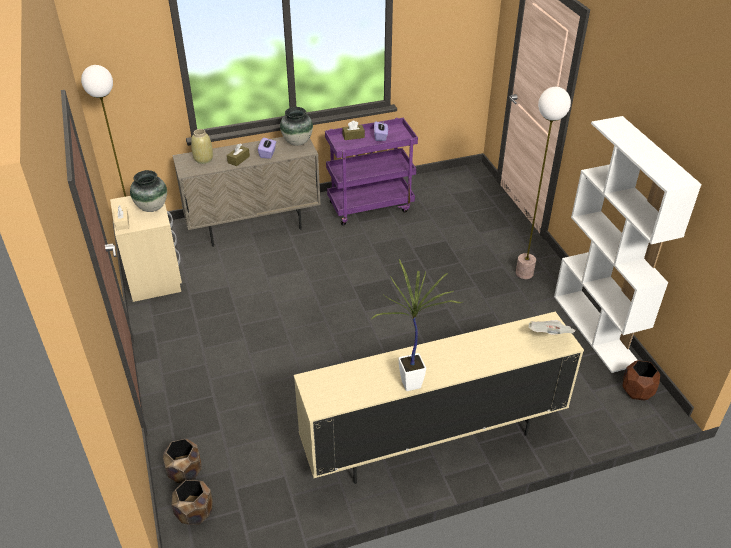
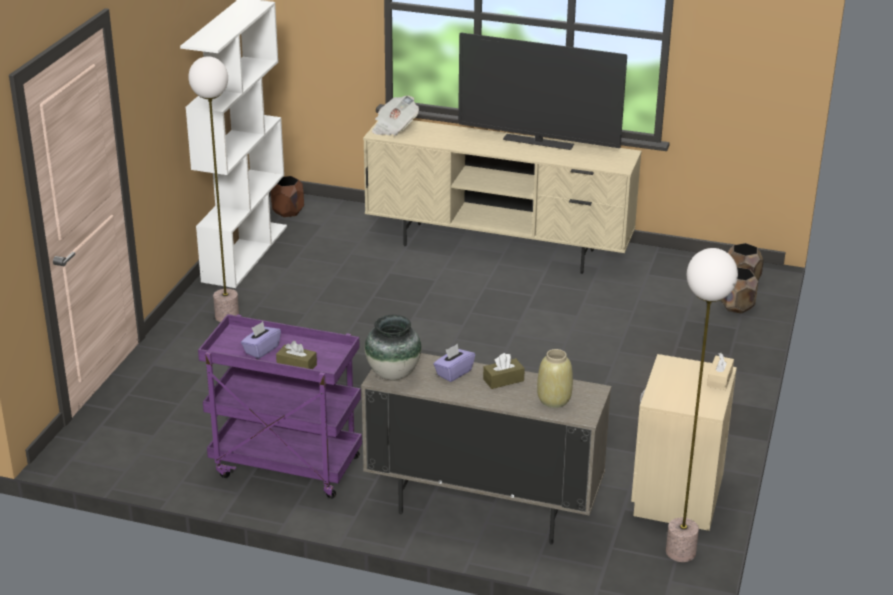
camera: 145 degrees left, 10 degrees down
(152, 207) = (667, 384): vase -> none
(412, 381) = (538, 142): potted plant -> television

